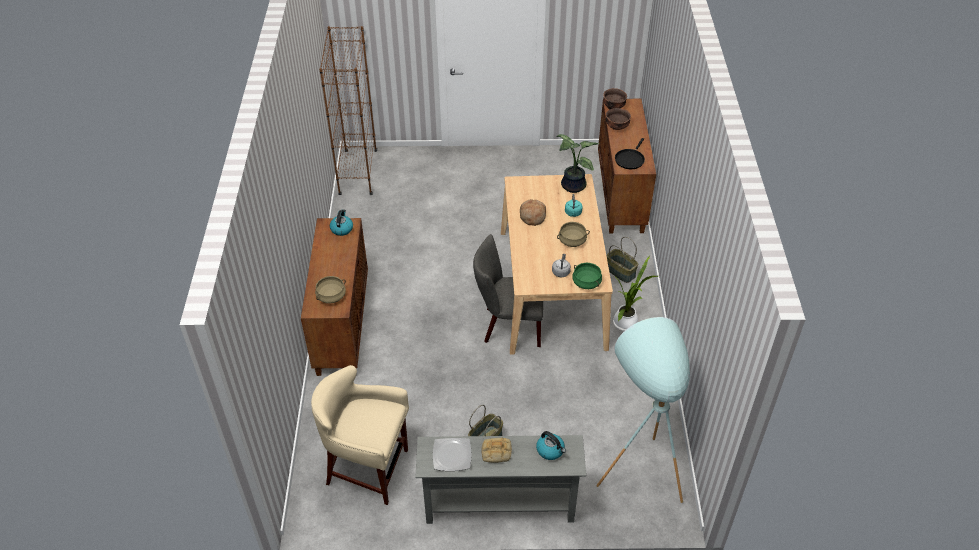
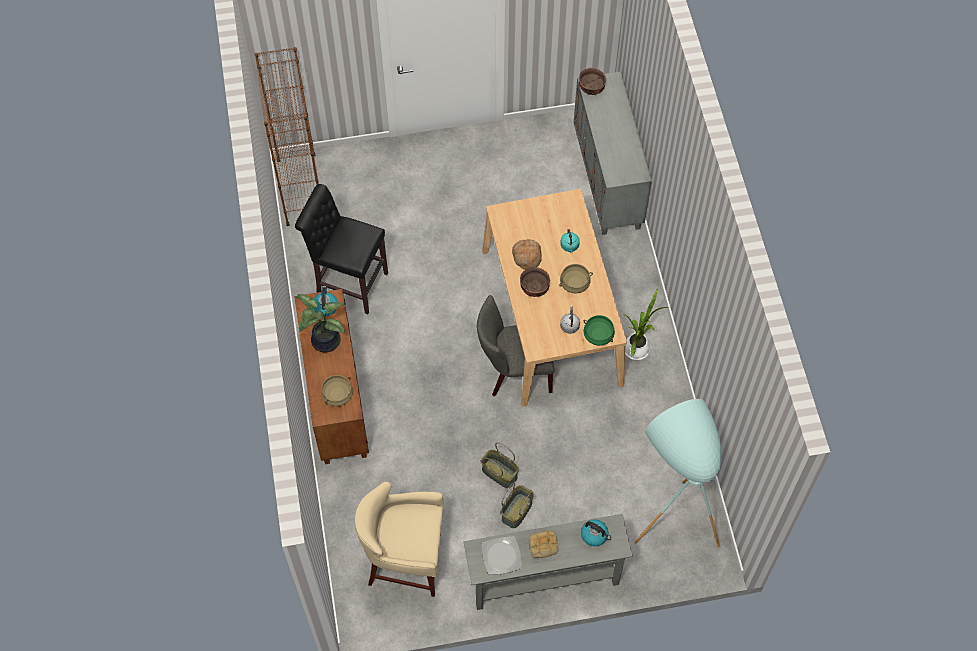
camera: 10 degrees left, 15 degrees up
(378, 241) = (348, 283): none -> black stool
(571, 186) = (562, 208): potted plant -> potted plant (324, 341)
(617, 127) = (599, 118): brown bowl -> brown bowl (534, 288)
(621, 196) = (608, 180): brown cabinet -> grey cabinet
(621, 272) = (622, 285): basket -> basket (500, 473)
(630, 159) = (620, 164): black frying pan -> none

